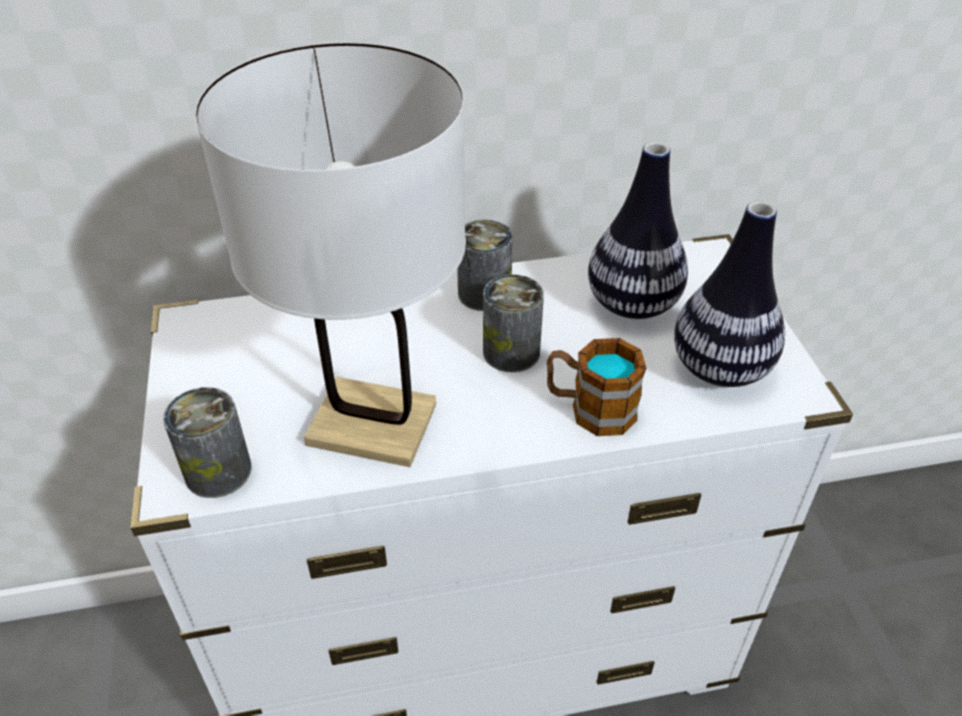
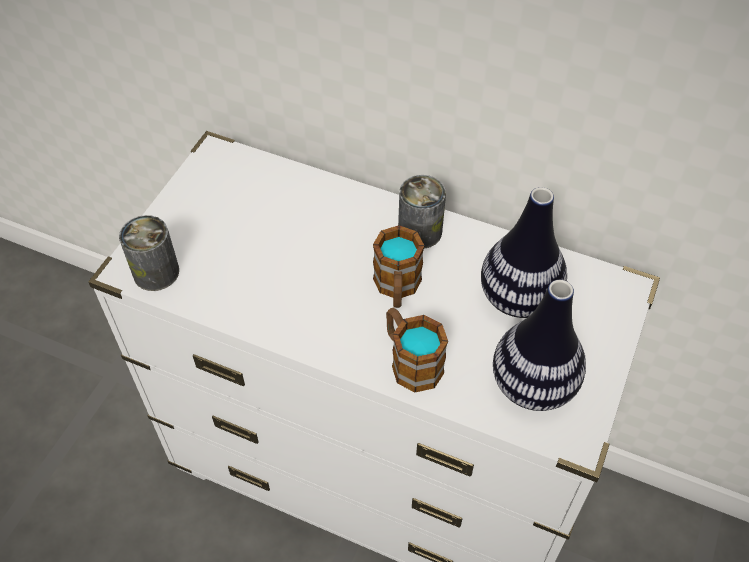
camera: 35 degrees right, 10 degrees up
(373, 424) = (265, 291): white table lamp -> none
(511, 352) = (397, 288): can -> mug

